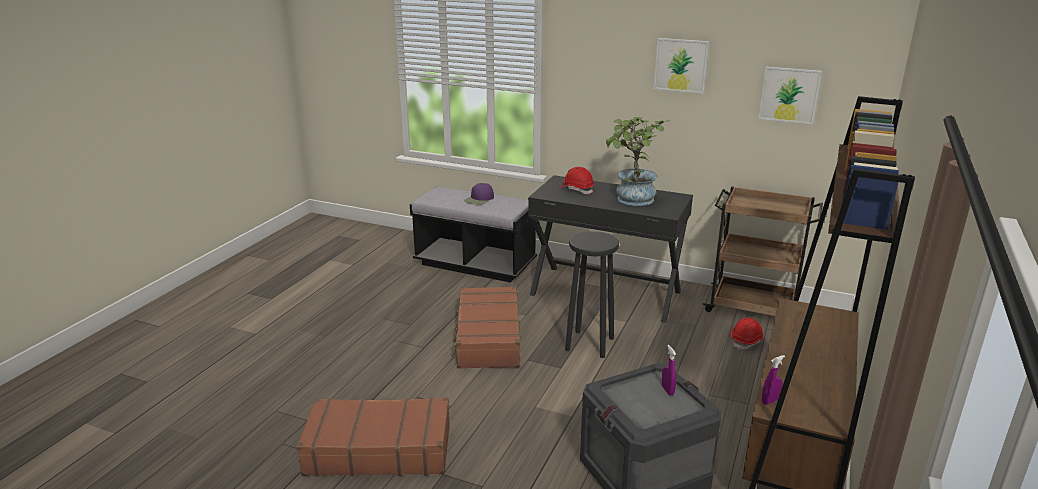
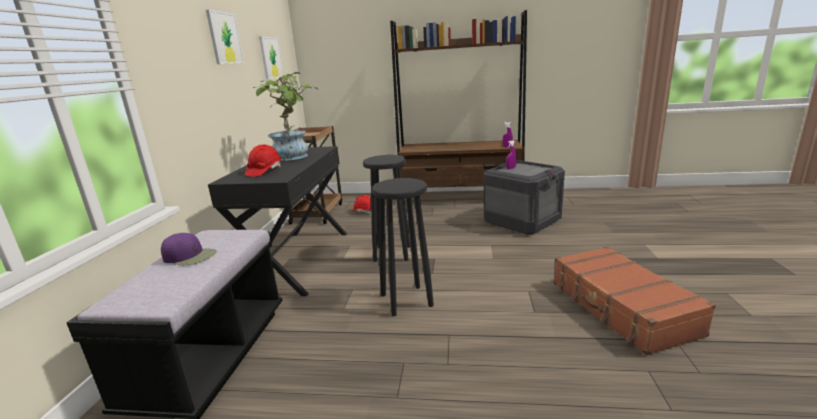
camera: 105 degrees left, 5 degrees down
(487, 338) = (407, 300): brown suitcase -> black stool

